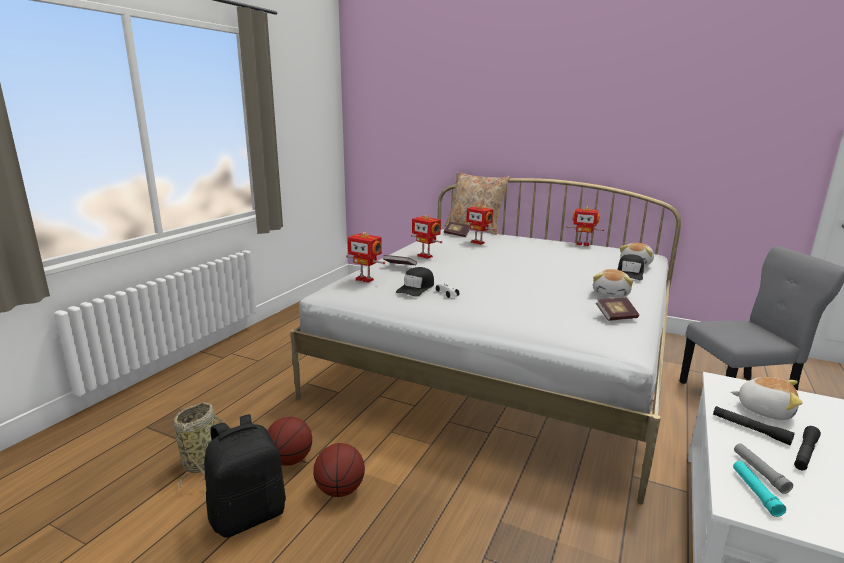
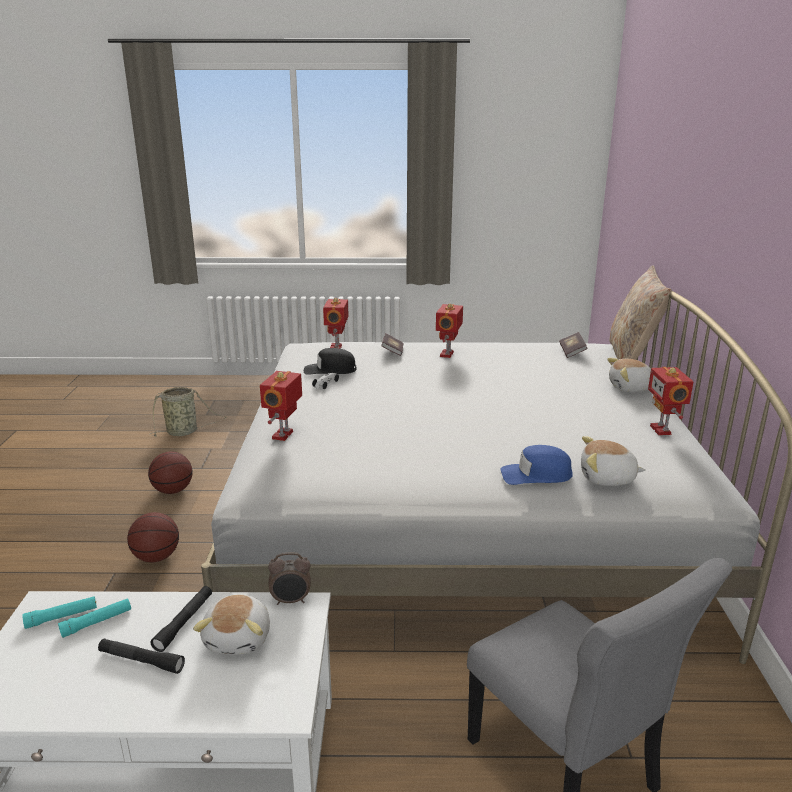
camera: 65 degrees right, 5 degrees up
(248, 514) = (135, 466): black backpack -> none
(290, 460) = (201, 460): basketball -> basketball (156, 557)
(478, 242) = (549, 367): toy robot -> toy robot (284, 435)
(611, 294) = (418, 467): plush toy -> plush toy (630, 388)
(616, 317) = (329, 474): book -> none
(630, 273) = (536, 475): black cap -> blue cap
(715, 385) = (291, 601): none -> alarm clock
(759, 472) = (97, 622): grey flashlight -> turquoise flashlight

